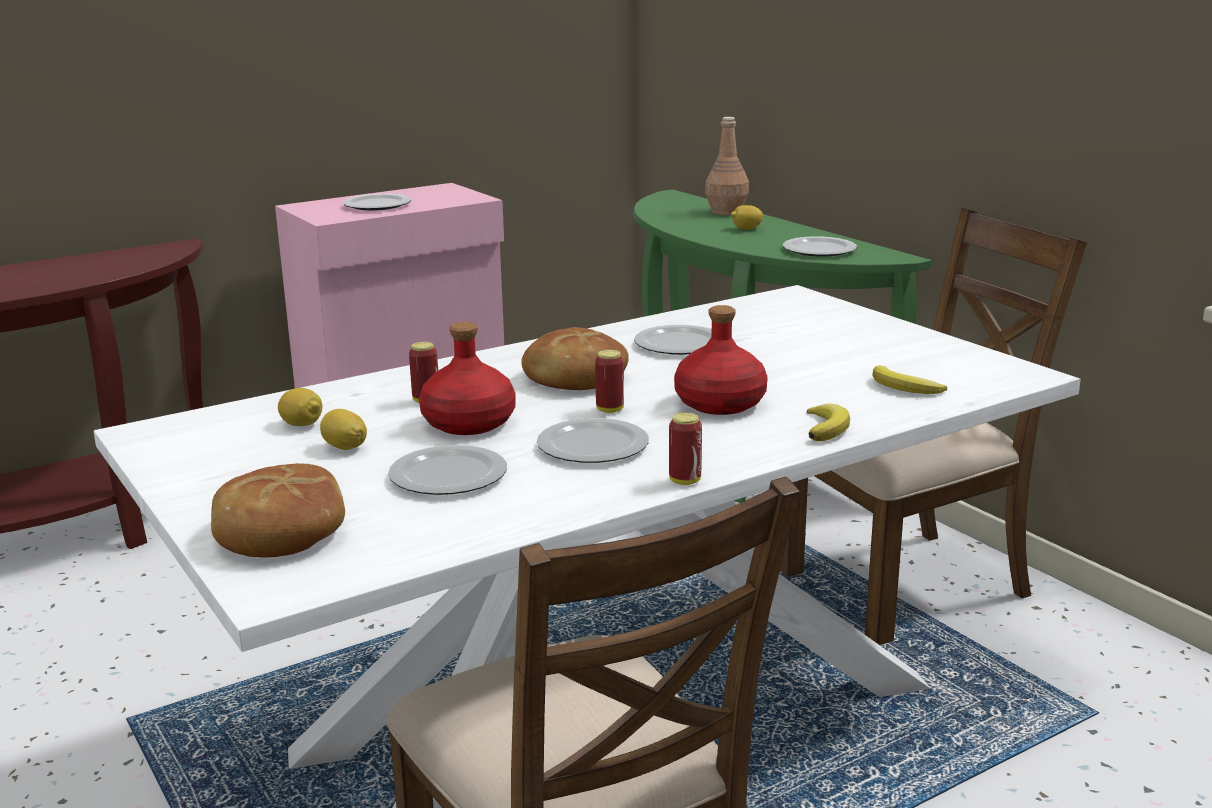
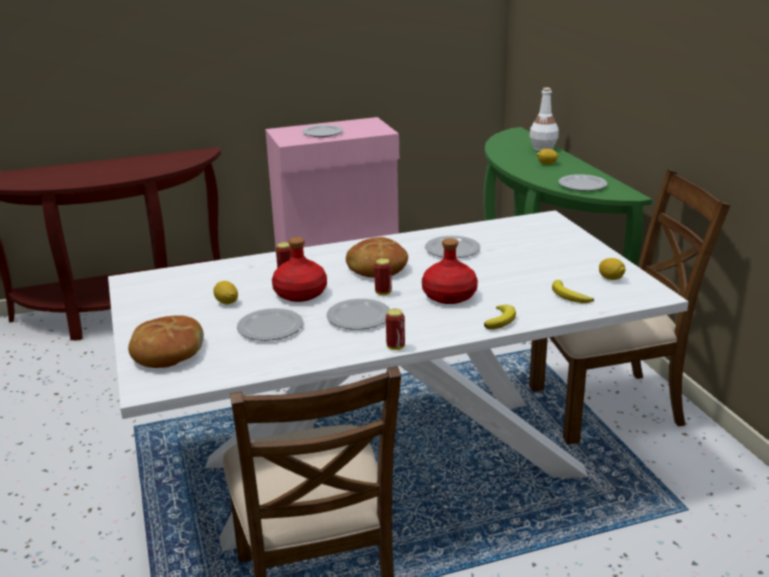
camera: 15 degrees right, 5 degrees up
(302, 424) = (212, 284): lemon -> lemon (611, 278)
(726, 212) = (542, 148): brown bottle -> white bottle

